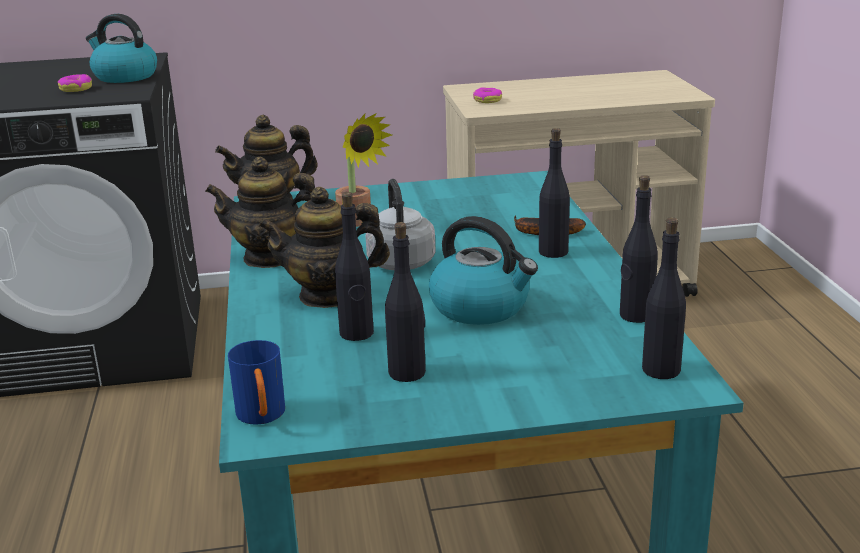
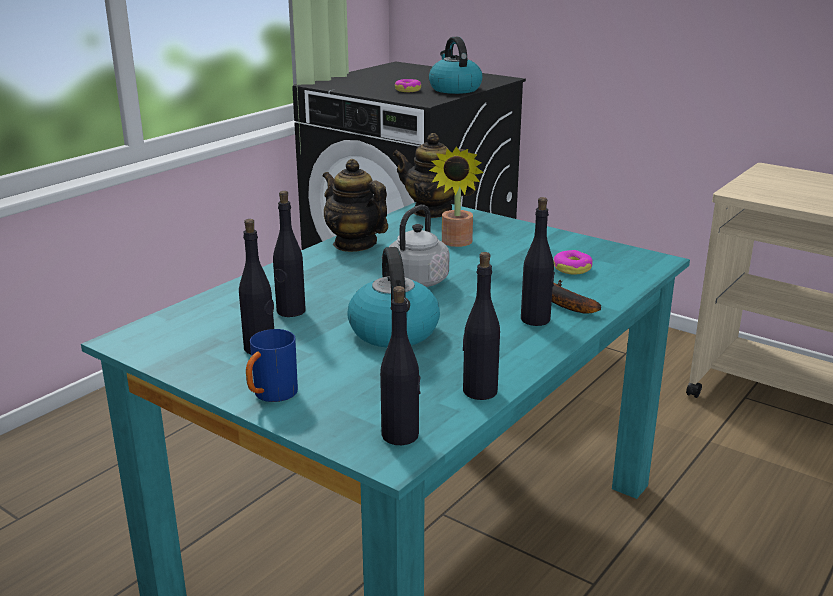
camera: 45 degrees right, 0 degrees up
(262, 417) = (145, 332): blue mug -> blue mug (270, 396)
(328, 295) = (330, 281): teapot -> none
(487, 100) = (767, 185): donut -> donut (572, 268)

